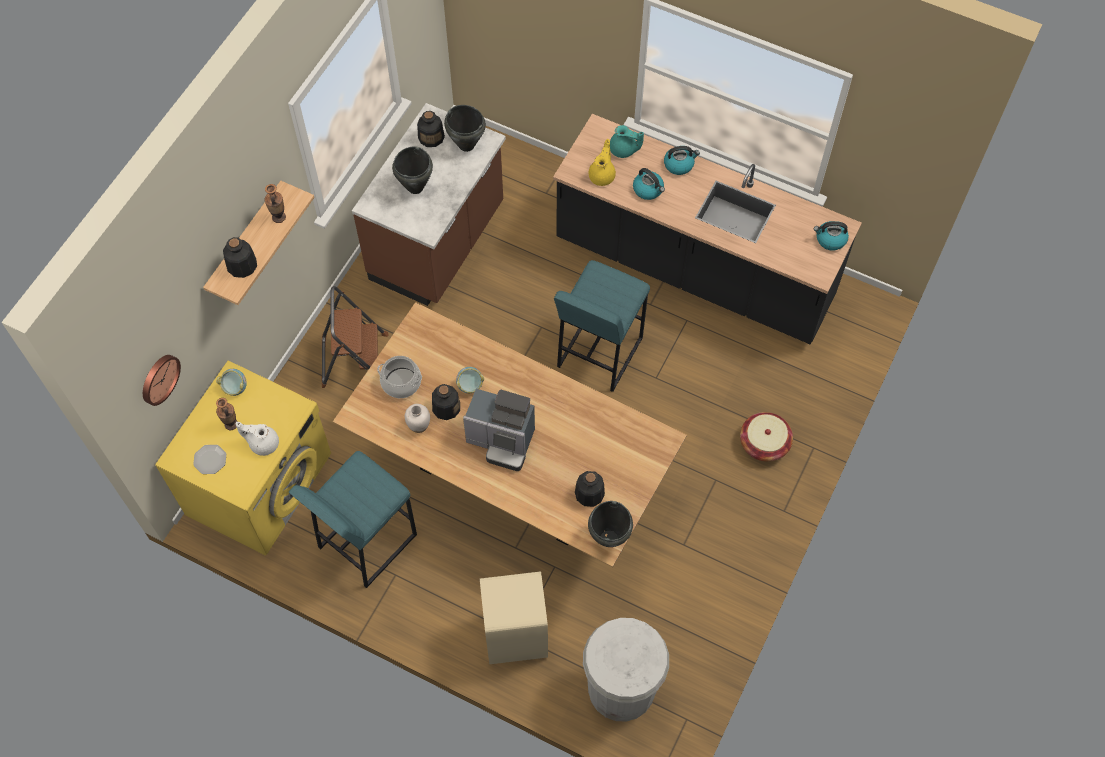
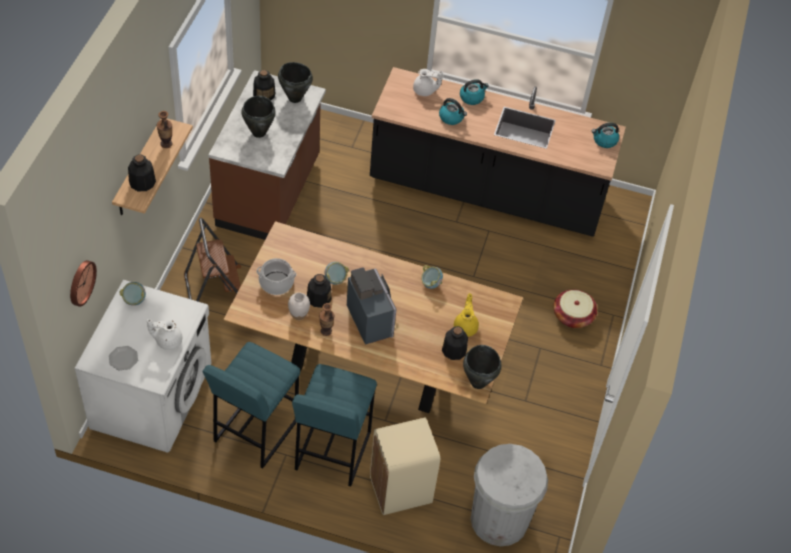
camera: 15 degrees left, 10 degrees down
(231, 424) = (136, 329): vase -> vase (326, 331)
(263, 486) = (154, 398): yellow washing machine -> white washing machine
(502, 441) = (372, 318): coffee machine -> coffee machine turned 120 degrees counterclockwise
(580, 404) = (430, 284): none -> bowl
(599, 354) = (422, 263): turquoise stool -> turquoise stool (332, 452)
(602, 175) = (412, 110): yellow teapot -> yellow teapot (466, 327)
(624, 150) = (425, 91): turquoise teapot -> white teapot

